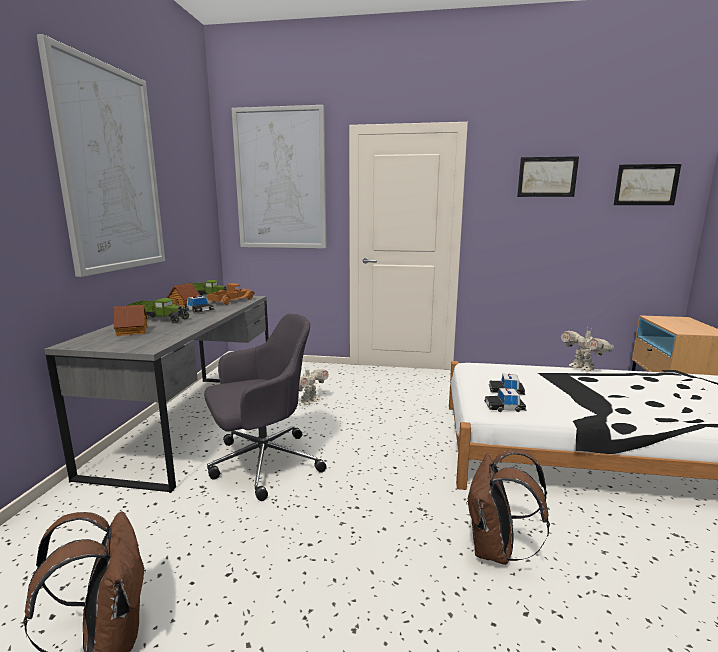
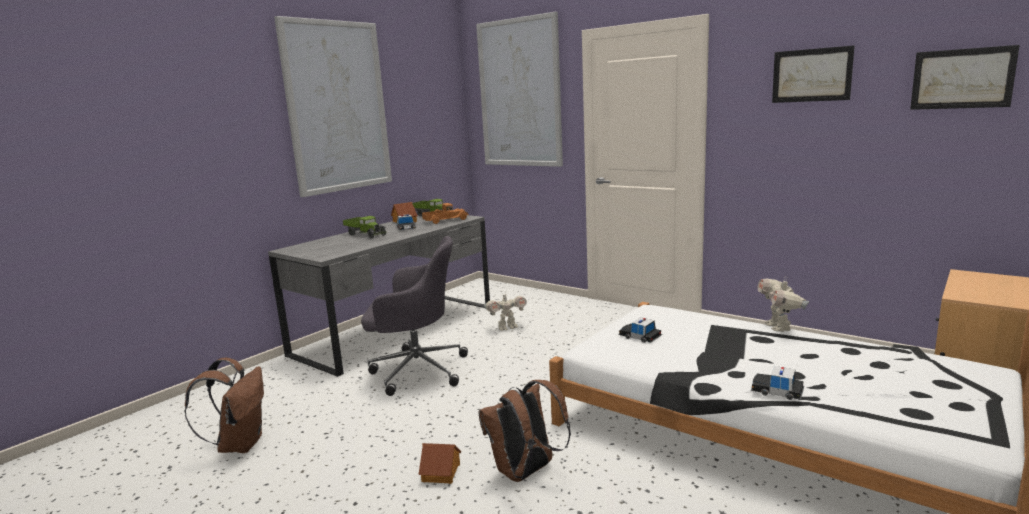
camera: 30 degrees right, 0 degrees up
(133, 331) = (334, 243): toy house -> toy house (441, 472)
(504, 407) = (611, 350): toy car -> toy car (777, 391)

